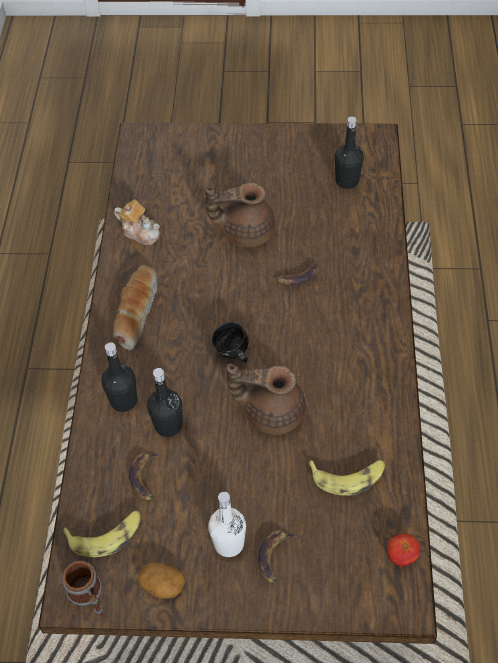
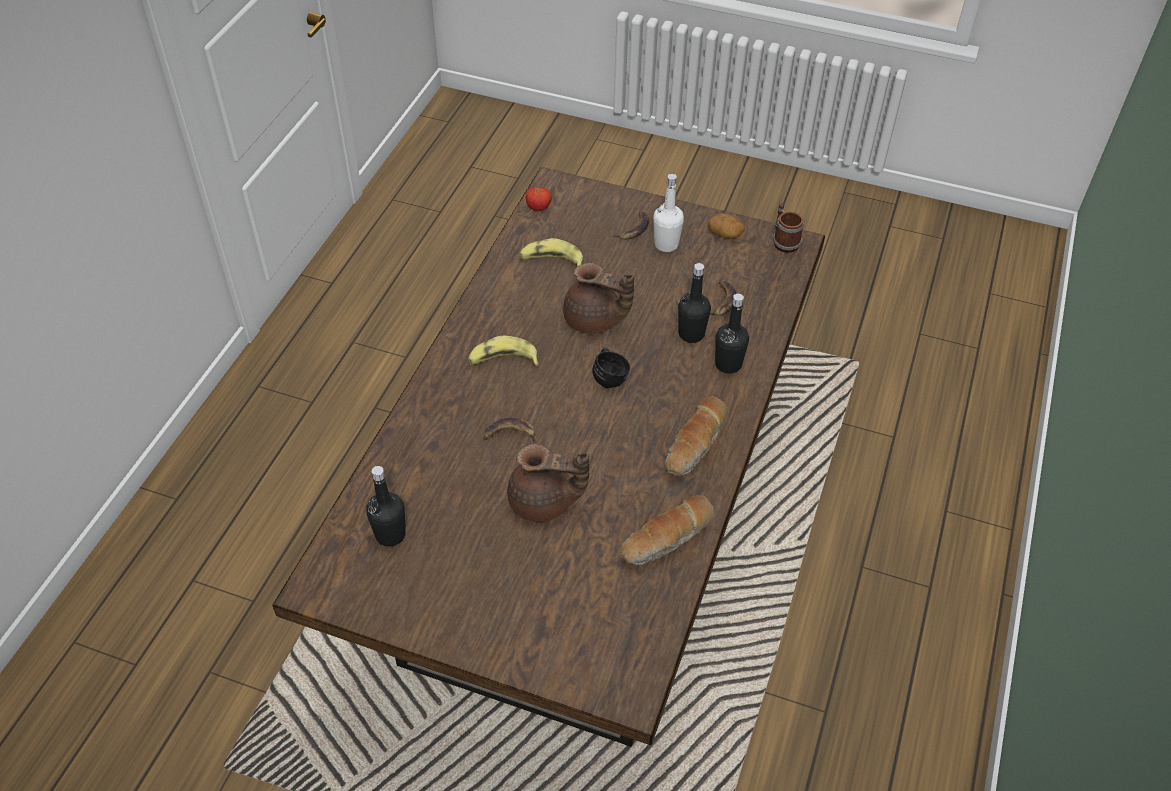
camera: 165 degrees left, 5 degrees down
(107, 535) = (763, 272): banana -> banana (503, 360)
(140, 232) = (668, 539): teapot -> bread

